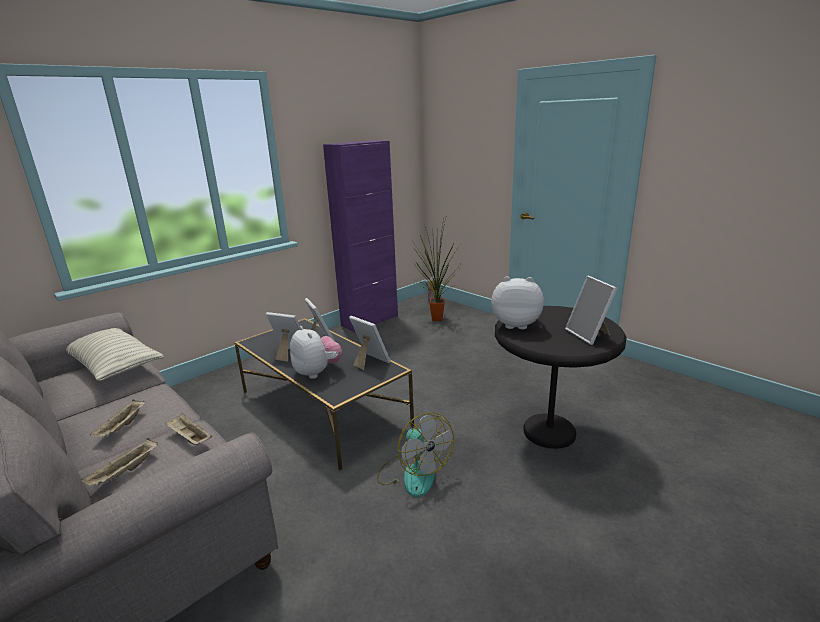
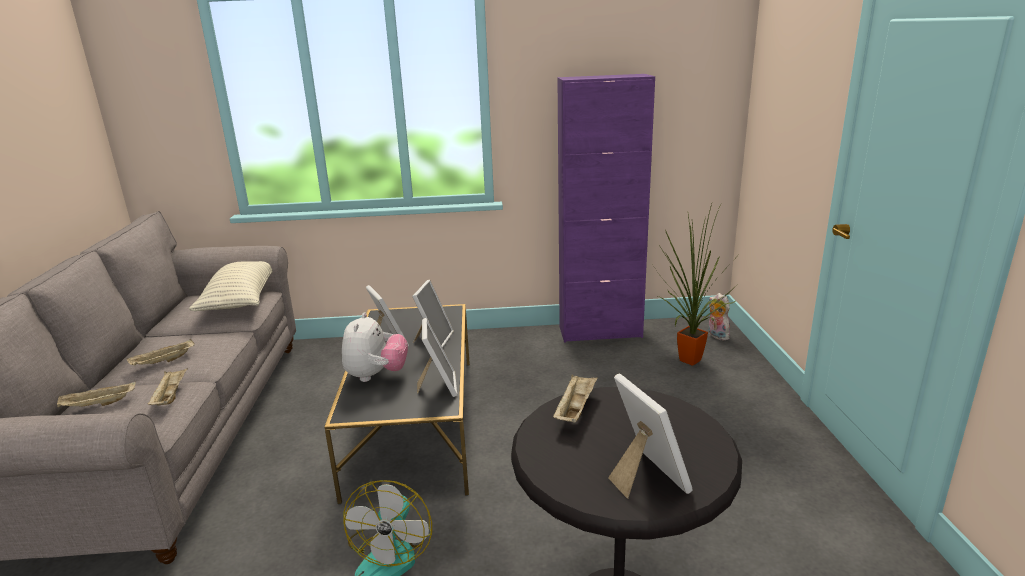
camera: 40 degrees right, 0 degrees up
(515, 324) = (575, 409): plush toy -> beige tray
(589, 335) = (645, 478): picture frame -> picture frame turned 135 degrees clockwise

